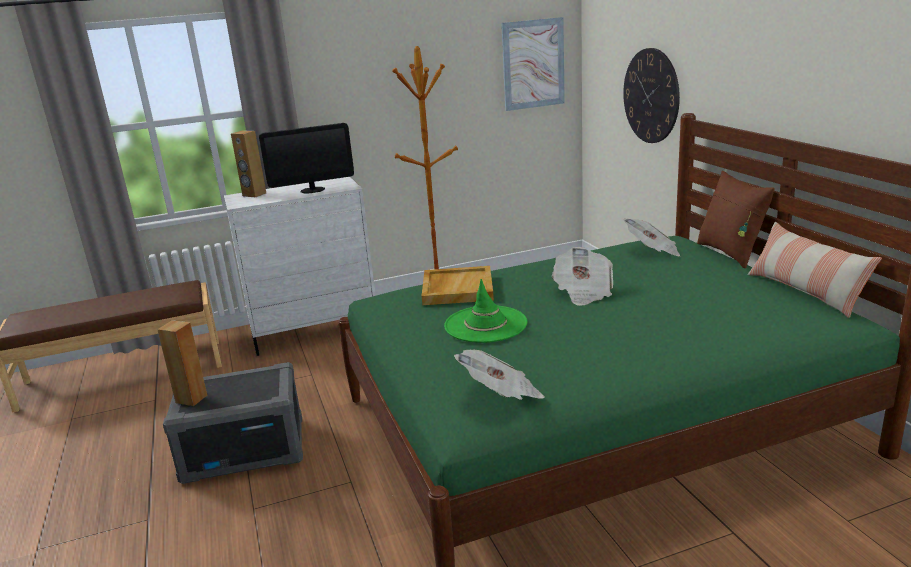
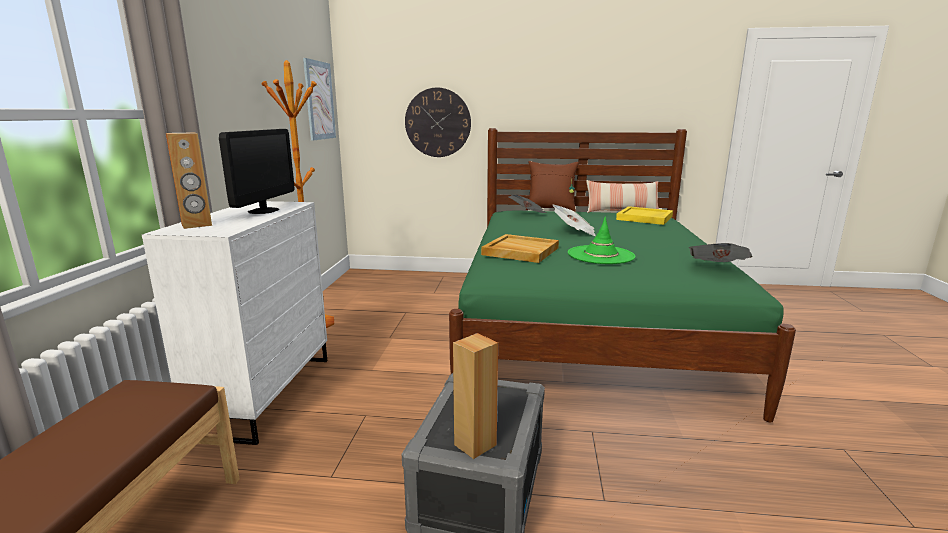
camera: 65 degrees left, 5 degrees down
(763, 313) = (645, 218): none -> yellow tray

